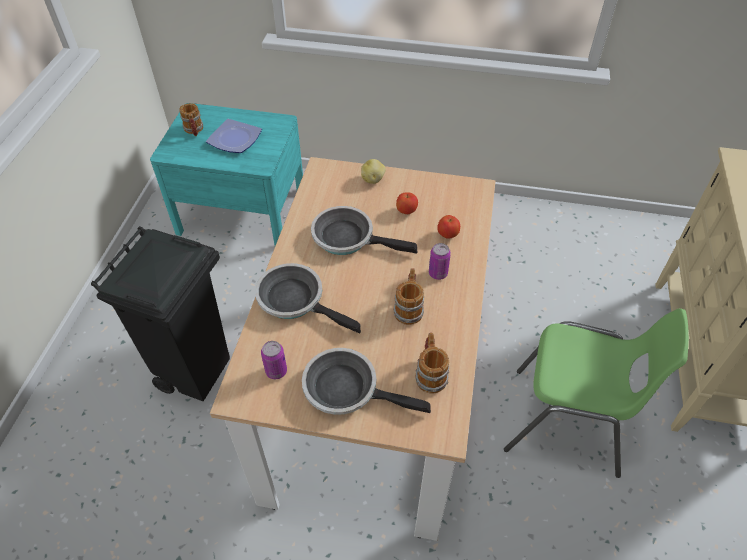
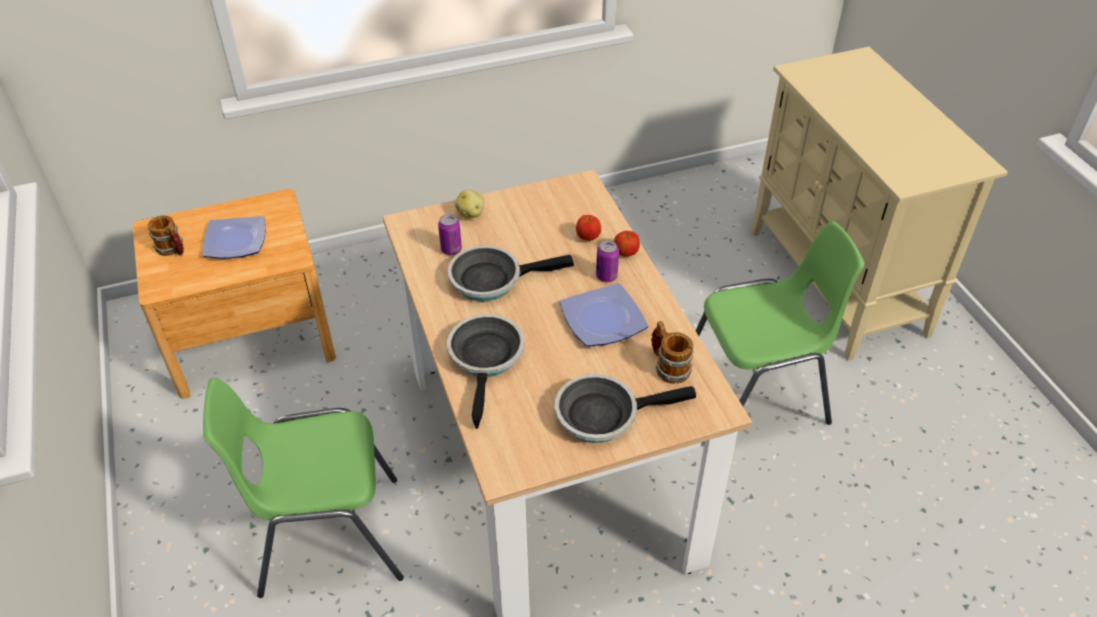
camera: 30 degrees left, 5 degrees down
(196, 371) = (328, 536): black trash can -> green chair
(241, 211) = (251, 337): turquoise nightstand -> brown nightstand
(276, 371) = (521, 431): can -> can (451, 249)
(296, 300) = (486, 359): frying pan -> frying pan turned 90 degrees clockwise
(406, 211) = (530, 231): apple -> apple (626, 253)
(409, 308) = (603, 318): mug -> plate

